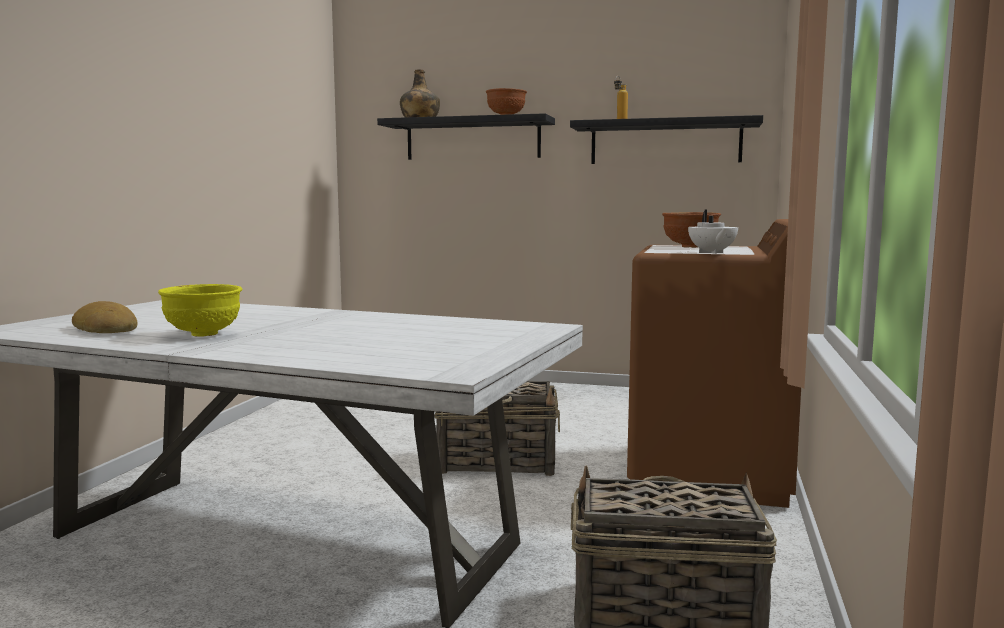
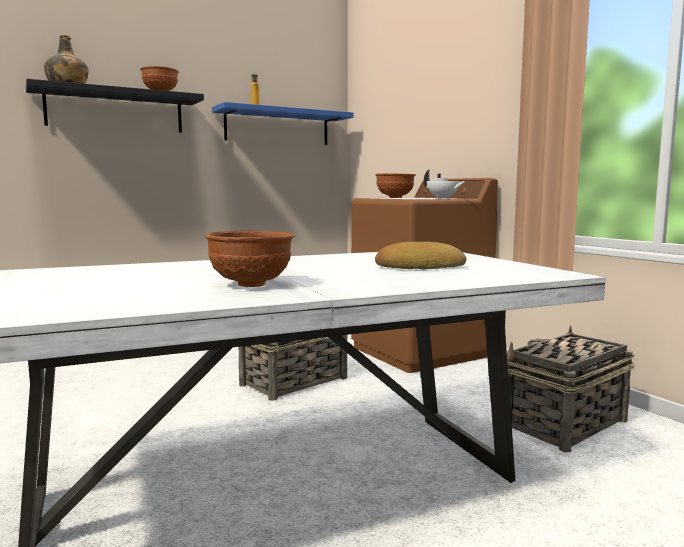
camera: 45 degrees left, 0 degrees up
(107, 329) = (111, 297): bread -> bread (418, 267)
(203, 334) = (252, 285): yellow bowl -> brown bowl
(665, 143) = (277, 127): black shelf -> blue shelf

